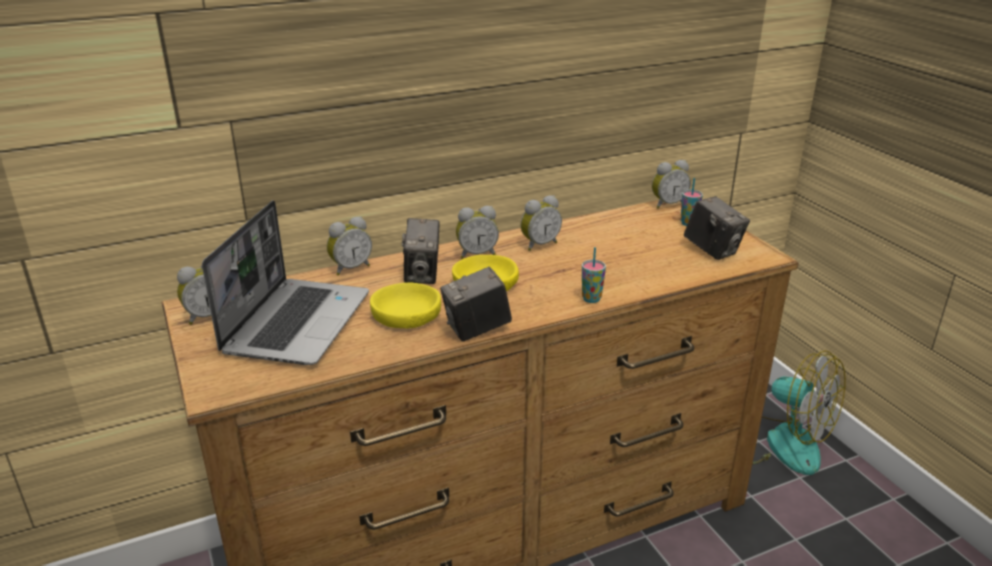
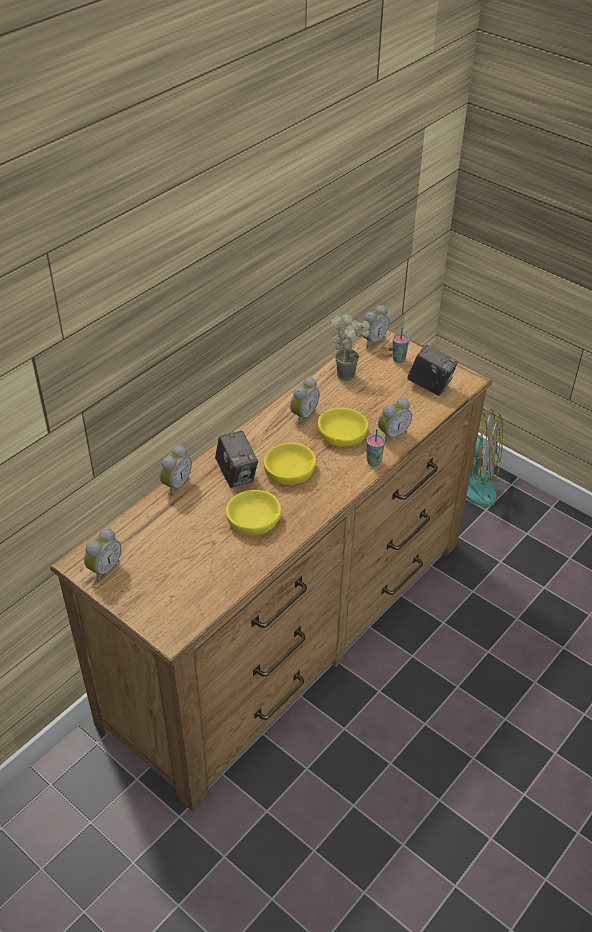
camera: 25 degrees left, 15 degrees up
(297, 322) = (178, 552): laptop -> none
(476, 330) = (313, 517): camera -> none
(477, 254) = (262, 439): alarm clock -> alarm clock (392, 434)
(572, 267) = (342, 433): none -> yellow bowl
(620, 223) = (349, 373): none -> potted plant

